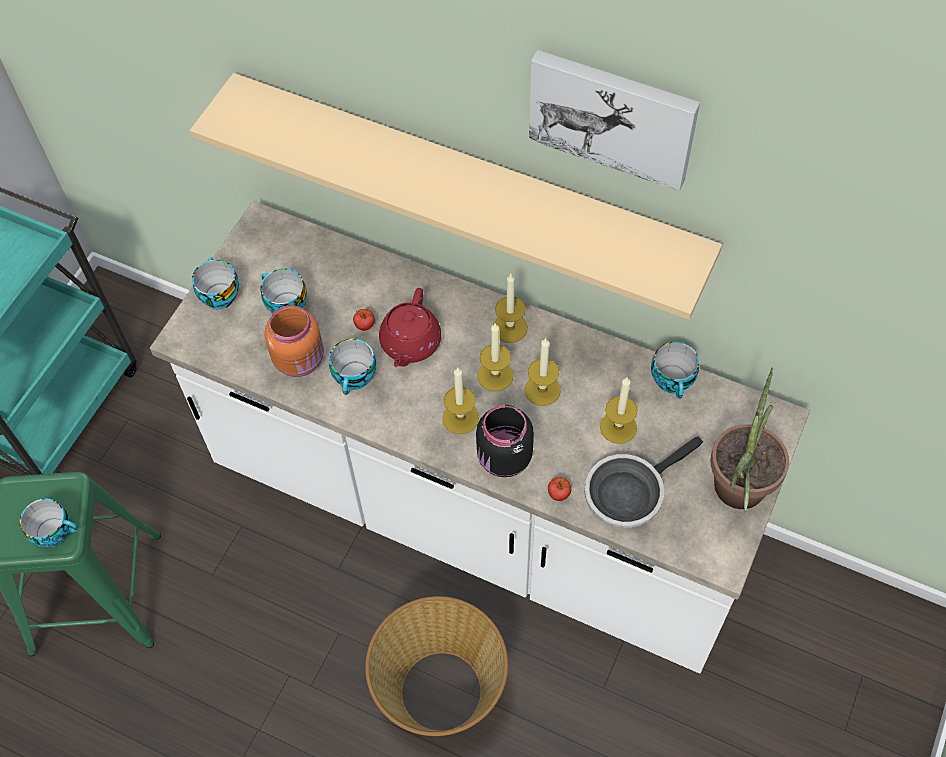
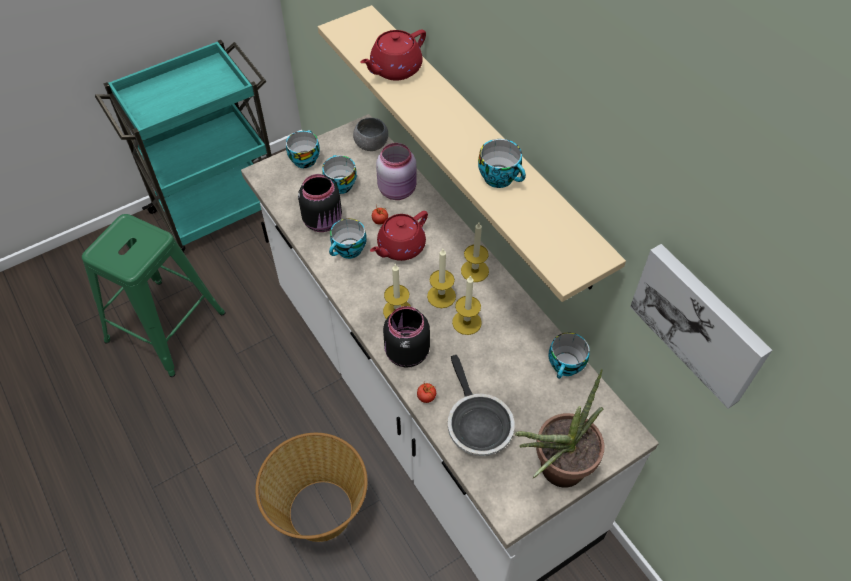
camera: 30 degrees right, 5 degrees down
(55, 531) = (130, 259): cup -> cup (501, 177)
(286, 238) = (371, 145): none -> grey bowl
(301, 359) = (324, 221): orange jar -> black jar
(325, 143) = (395, 69): none -> red teapot
(358, 277) = (398, 190): none -> pink jar
(613, 116) = (572, 111): picture -> picture (700, 323)
(618, 427) = (502, 376): candle -> none
(628, 492) = (477, 424): frying pan -> frying pan turned 105 degrees counterclockwise

